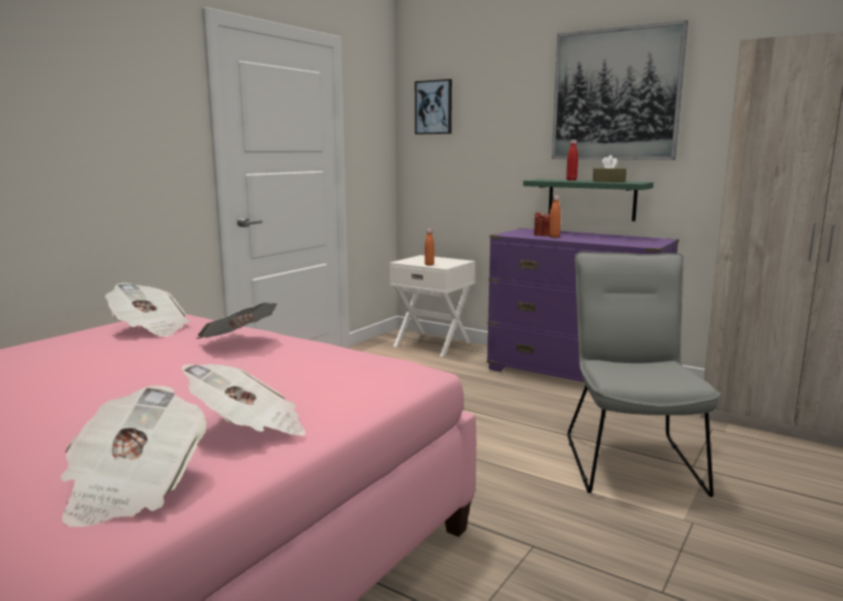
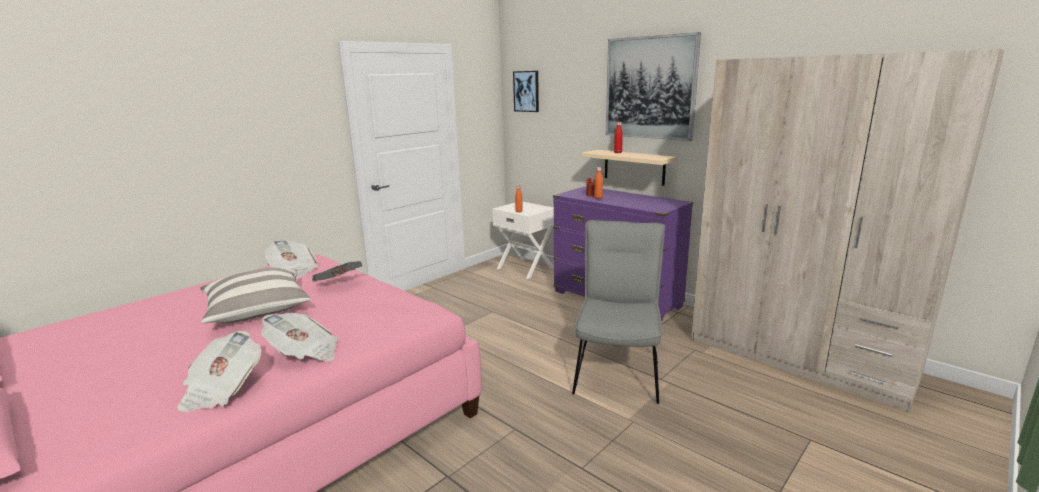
camera: 10 degrees right, 5 degrees up
(122, 376) = (257, 309): none -> pillow
(591, 199) = (634, 167): green shelf -> beige shelf
(608, 181) = (642, 155): brown tissue box -> none

